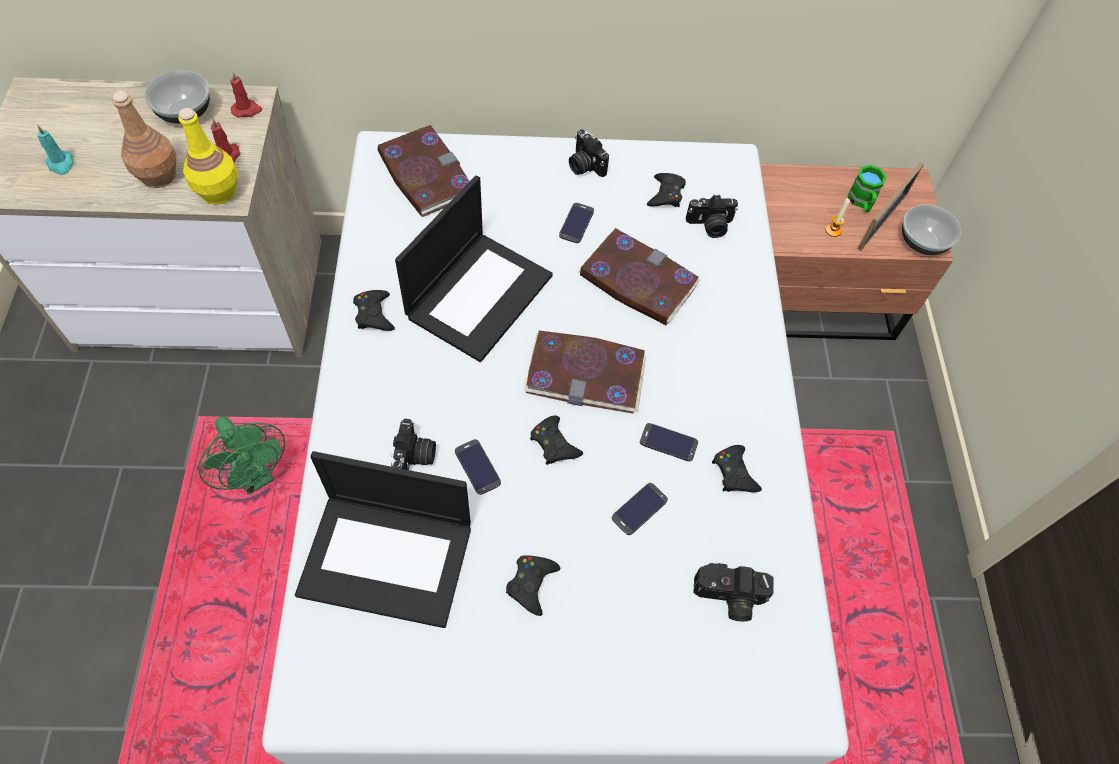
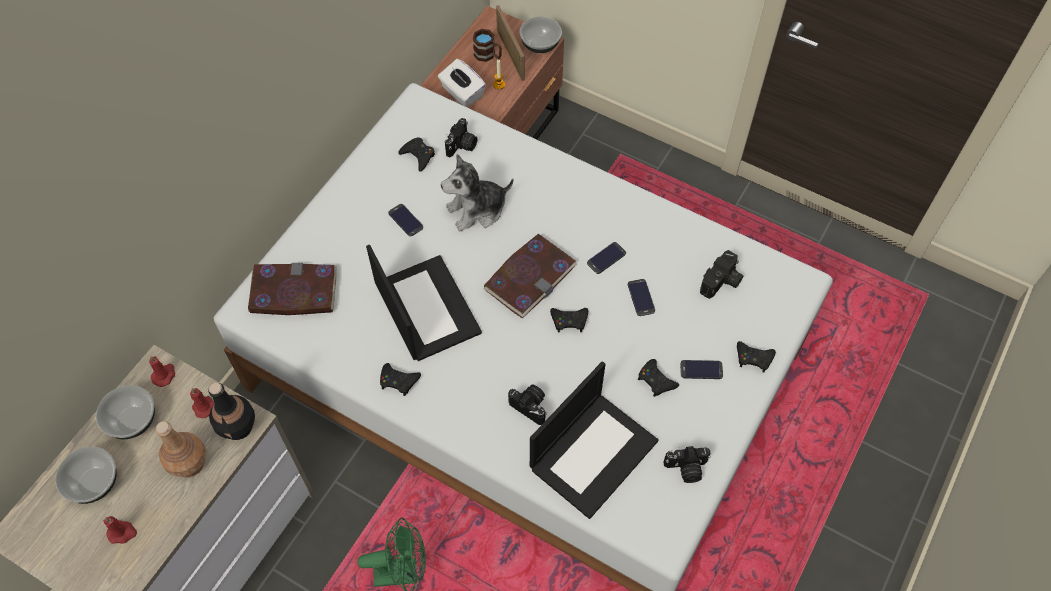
camera: 55 degrees left, 0 degrees up
(61, 164) = (122, 532): turquoise candle -> red candle
(104, 119) = (94, 483): none -> bowl
(219, 192) = (238, 426): yellow bottle -> black bottle
(477, 467) = (559, 372): phone -> phone (701, 369)
(584, 165) = (358, 189): camera -> camera (686, 469)
(637, 280) = (477, 210): book -> plush toy
(734, 473) = (647, 235): black game controller -> black game controller (753, 358)
(791, 203) = (462, 93): none -> white tissue box
(862, 202) = (488, 55): green mug -> brown mug

